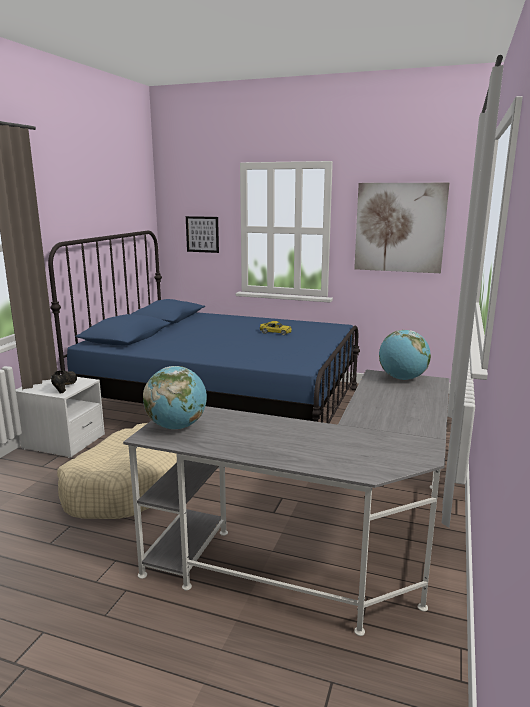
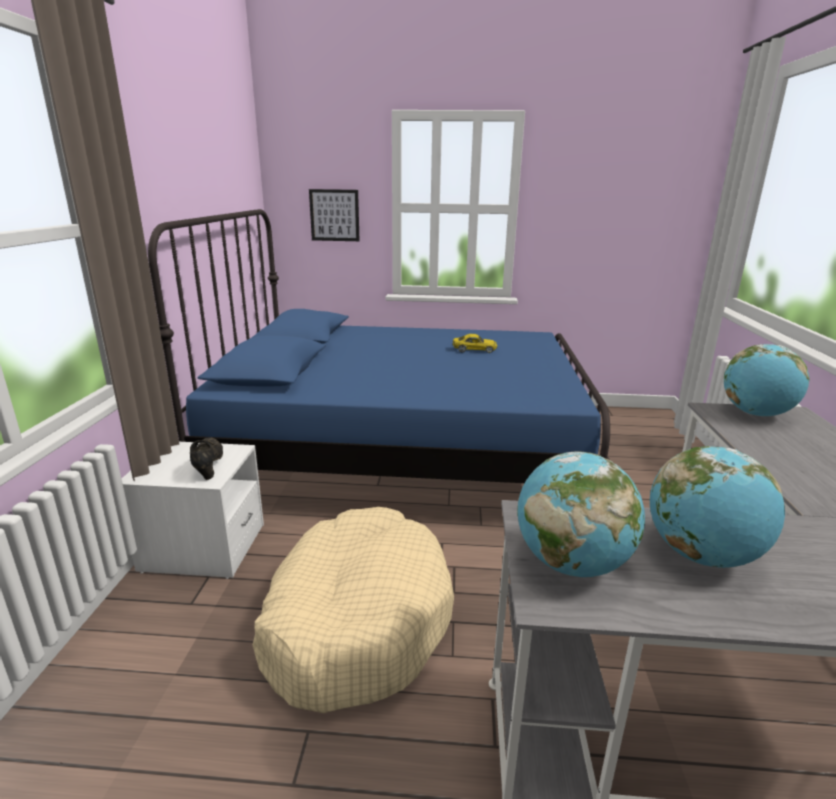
camera: 15 degrees left, 5 degrees up
(248, 431) = (701, 555): none -> globe
(399, 227) = (610, 204): picture -> none

